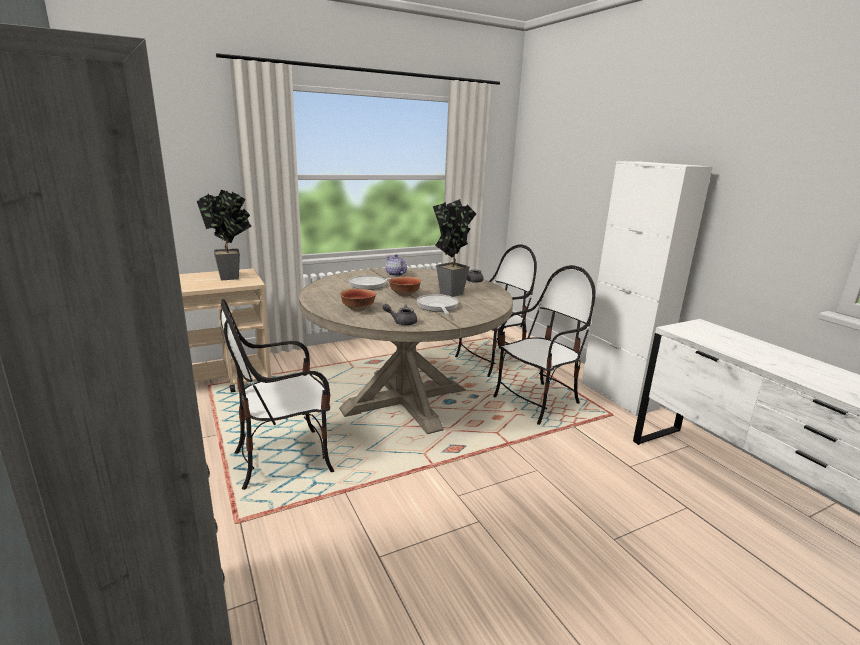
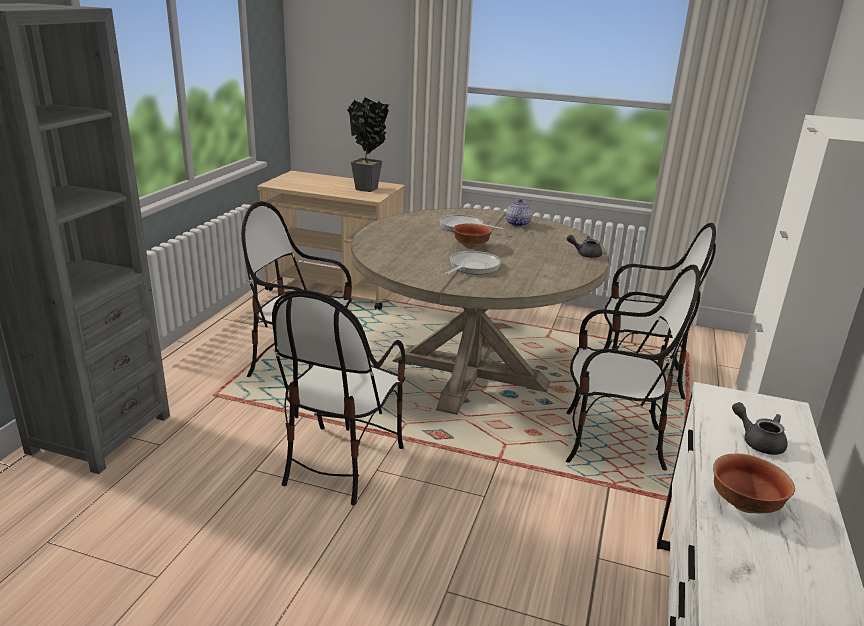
camera: 45 degrees right, 5 degrees up
(358, 309) = (396, 245): bowl -> bowl (744, 503)
(401, 322) = (402, 269): grey teapot -> grey teapot (758, 441)
(429, 506) = (341, 462): none -> chair
(450, 292) = (526, 258): potted plant -> none

